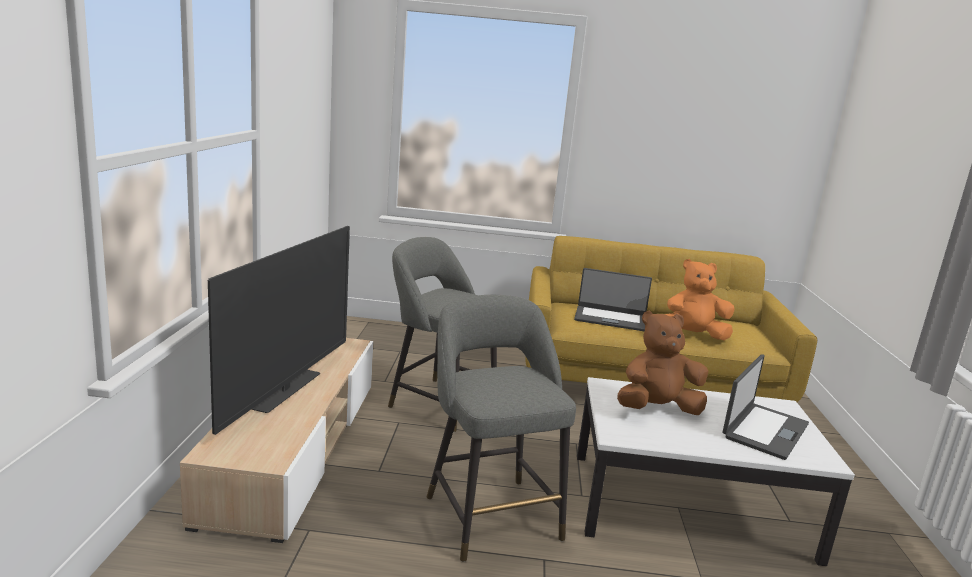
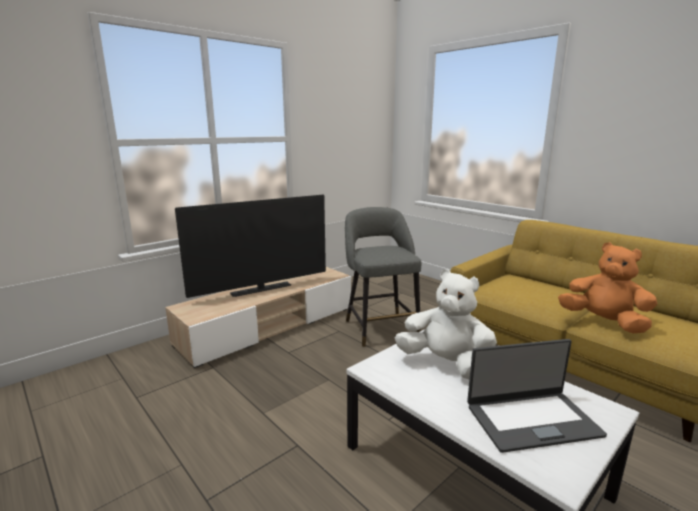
camera: 45 degrees right, 0 degrees up
(489, 513) = (310, 401): grey stool -> none
(610, 319) = (532, 292): laptop -> none
(657, 409) = (445, 364): brown plush toy -> white plush toy

